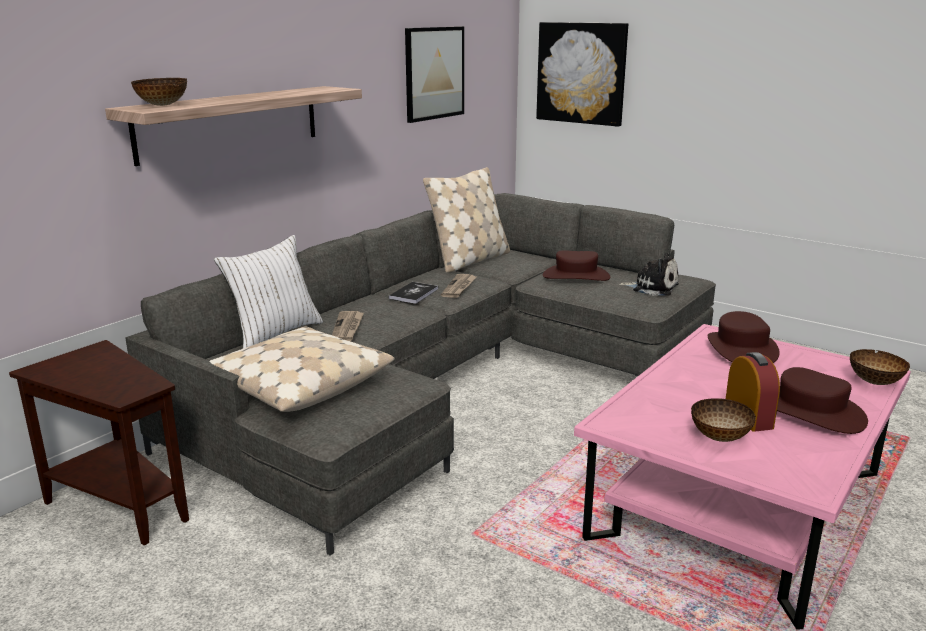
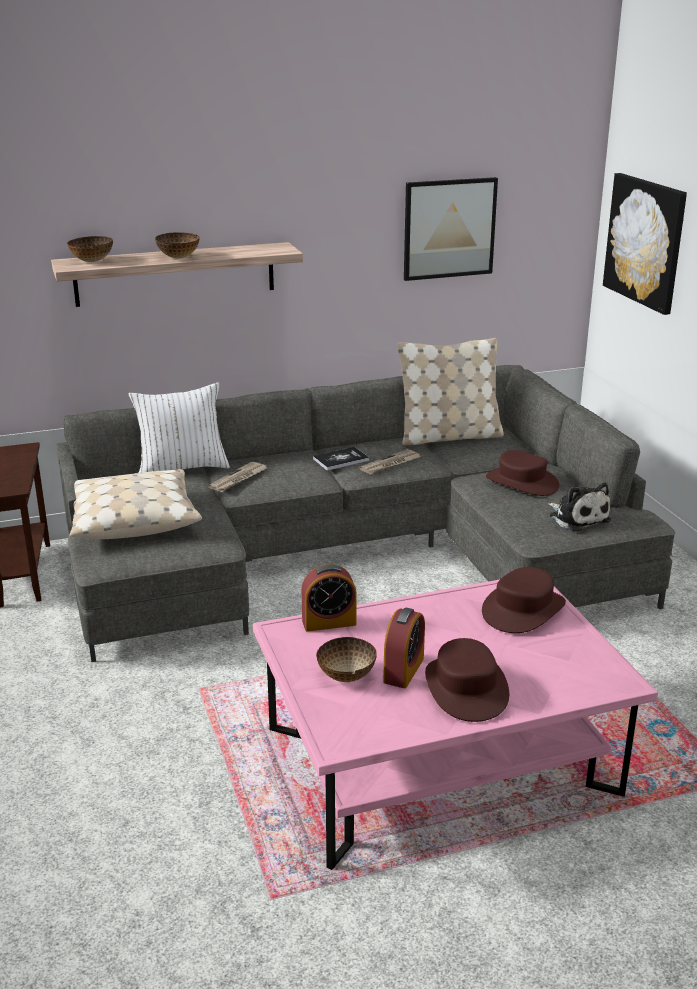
camera: 35 degrees right, 5 degrees up
(633, 404) = (329, 622): none -> alarm clock
(875, 382) = (590, 688): bowl -> bowl (178, 257)

